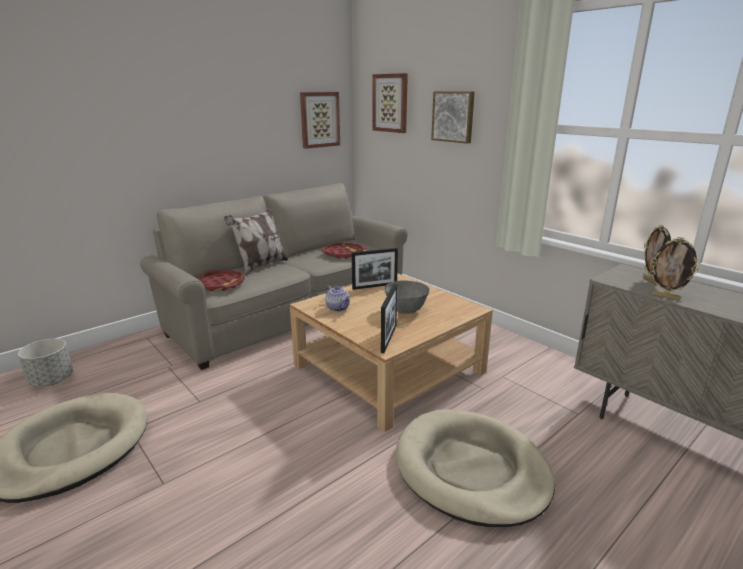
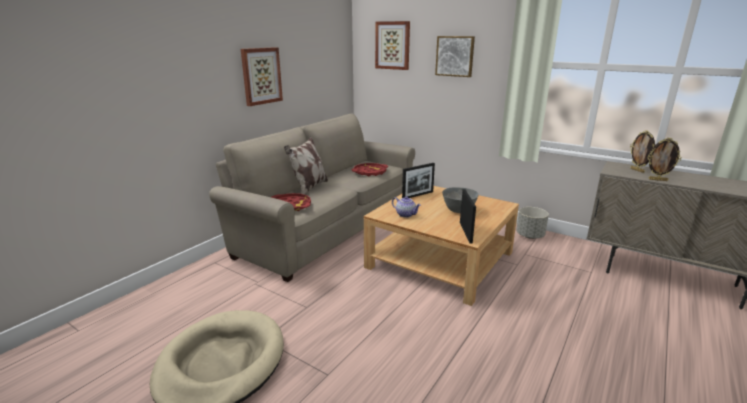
camera: 15 degrees left, 0 degrees up
(52, 380) = (151, 311): grey planter -> grey planter (530, 235)
(319, 119) = (331, 60): picture -> picture (261, 76)
(471, 470) = (549, 321): beige dog bed -> none

